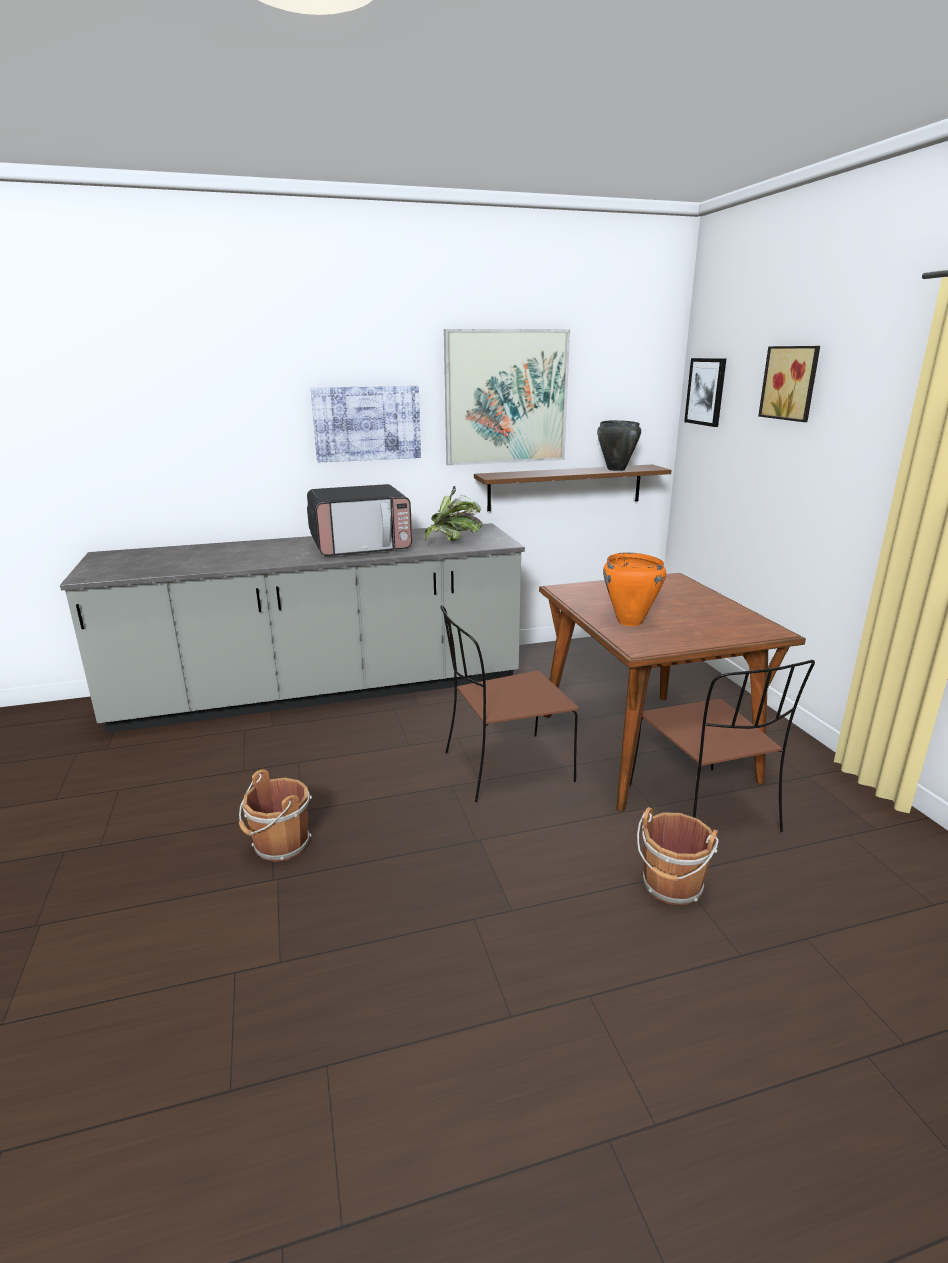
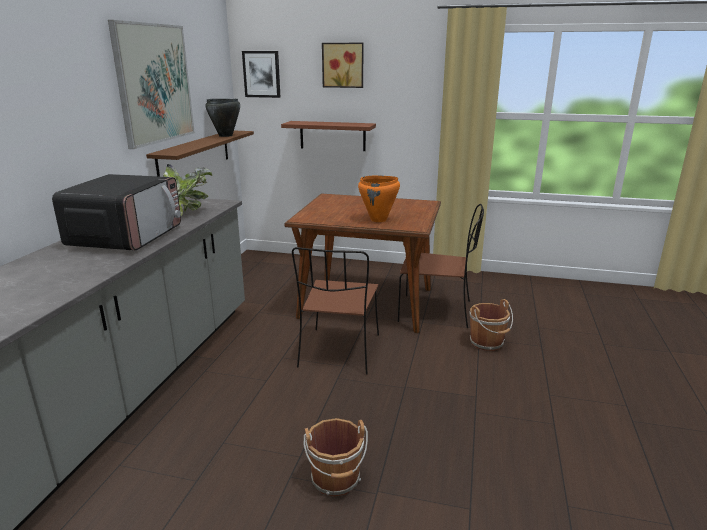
camera: 60 degrees left, 0 degrees up
(367, 423) = (67, 116): picture -> none
(761, 494) = (332, 136): none -> brown shelf

